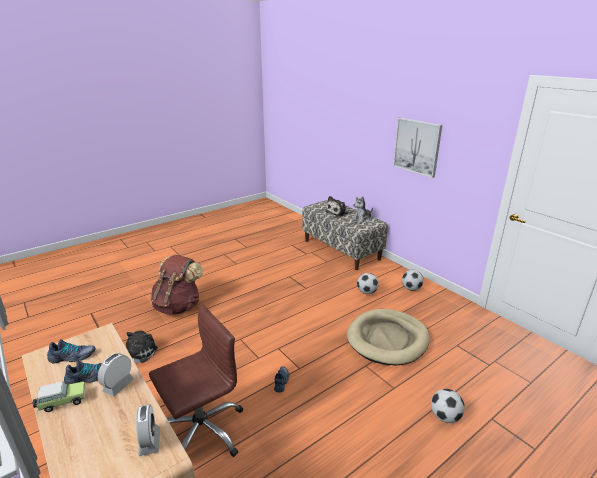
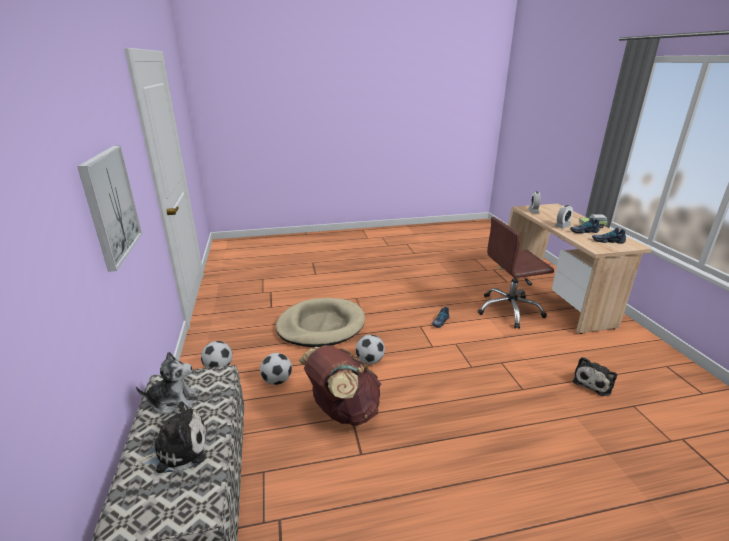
camera: 155 degrees left, 0 degrees up
(178, 306) = (566, 445): brown backpack -> brown backpack (343, 411)
(445, 416) = (341, 280): football -> football (370, 361)

